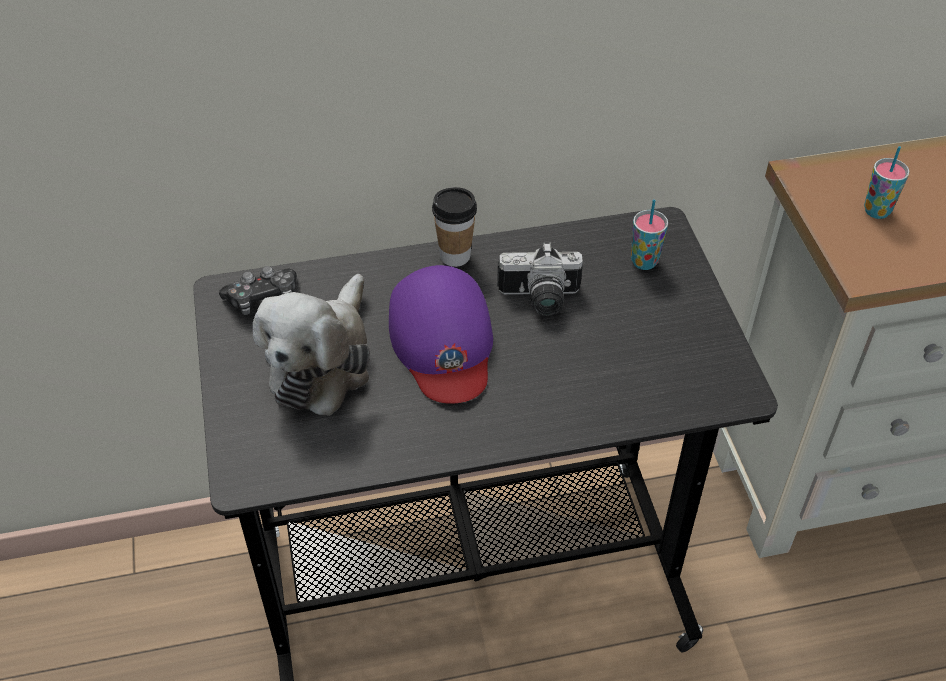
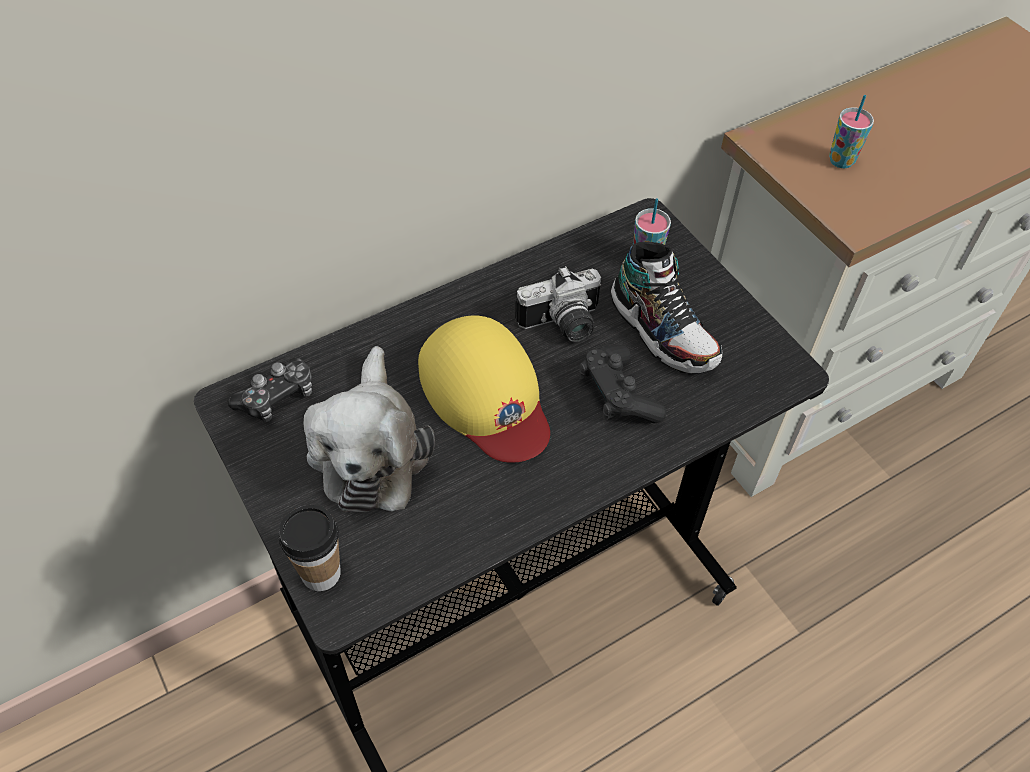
camera: 20 degrees left, 5 degrees up
(442, 341) = (486, 394): purple cap -> yellow cap
(455, 256) = (459, 300): cup -> cup (321, 573)
(563, 372) = (617, 395): none -> black game controller
(632, 326) = (663, 331): none -> shoe

